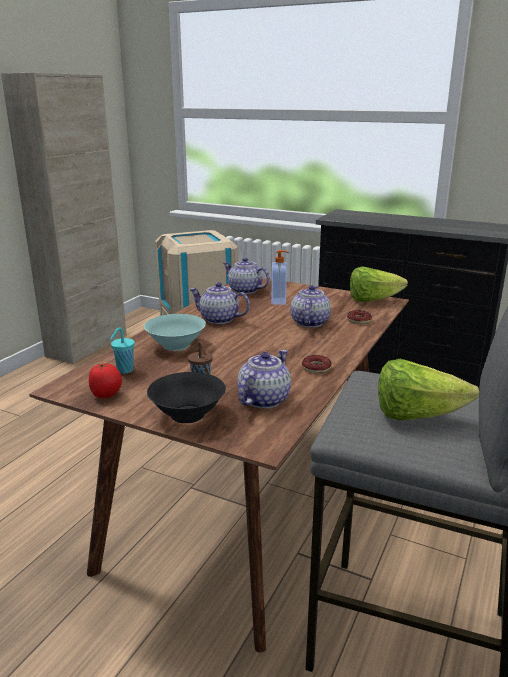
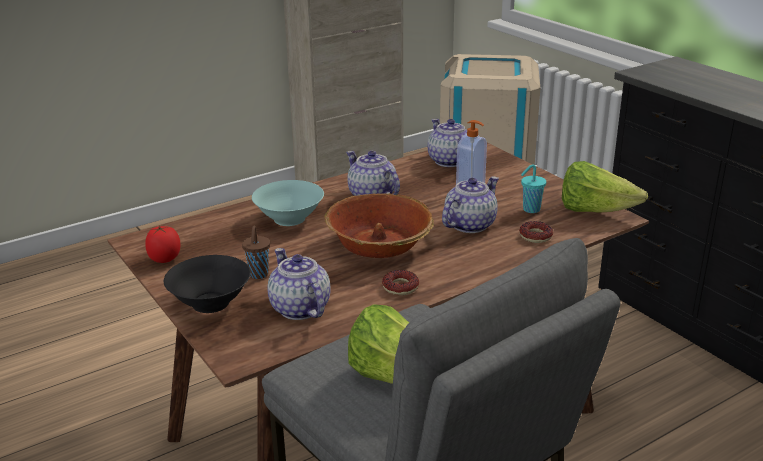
camera: 30 degrees right, 5 degrees up
(124, 370) = (209, 236): turquoise cup -> turquoise cup (530, 210)
(263, 399) = (299, 308): teapot -> teapot turned 90 degrees counterclockwise
(266, 347) = (379, 246): none -> bowl

